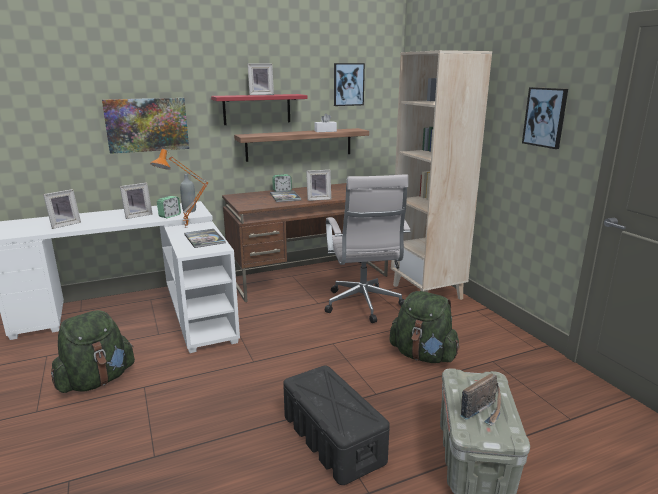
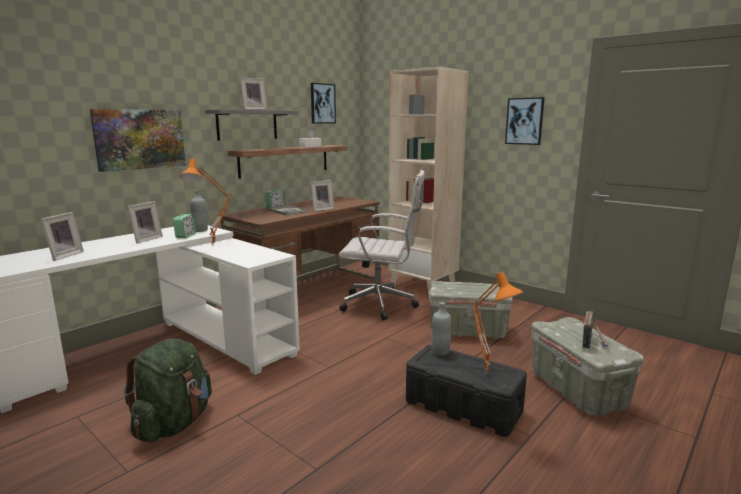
camera: 25 degrees left, 5 degrees down
(204, 239) = (250, 251): book -> none
(257, 109) = (247, 125): red shelf -> grey shelf
(326, 376) = (440, 351): none -> grey bottle
(346, 414) = (488, 373): none -> orange table lamp
(363, 306) = (382, 305): white office chair -> white office chair turned 45 degrees counterclockwise
(423, 356) = (468, 331): green backpack -> grey storage box

